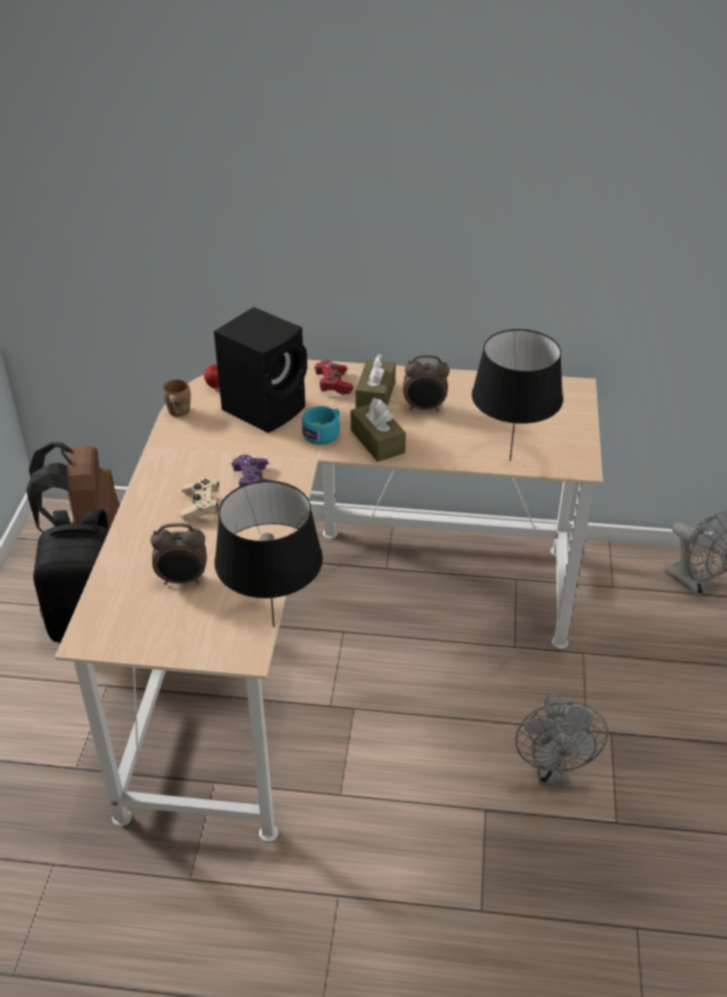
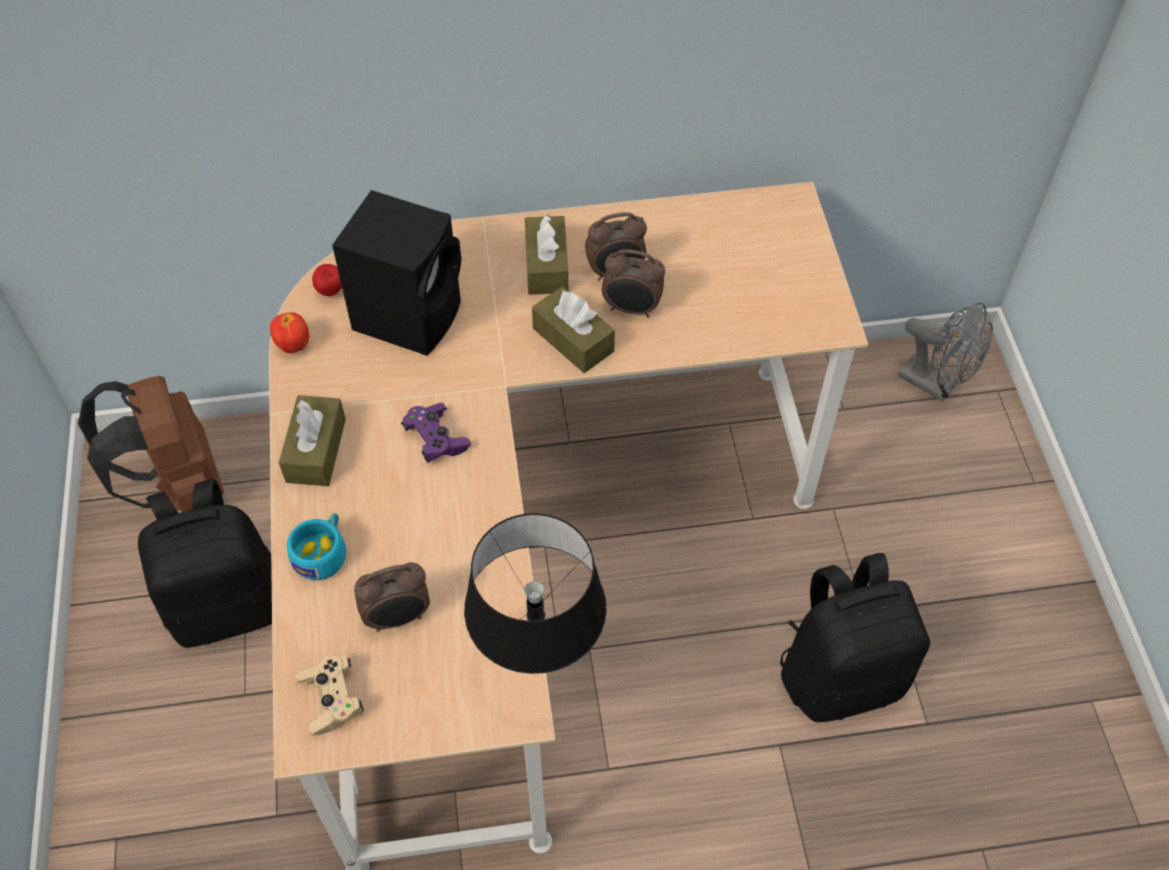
camera: 15 degrees left, 15 degrees up
(167, 473) = (316, 450): none -> brown tissue box
(177, 412) = (293, 346): brown mug -> apple
(200, 506) = (379, 495): beige game controller -> beige game controller (332, 700)
(324, 433) = (500, 340): turquoise cup -> turquoise cup (323, 552)
(333, 384) = (485, 257): red game controller -> none
(428, 431) = (631, 309): none -> alarm clock
(511, 460) = (749, 335): black table lamp -> none
(553, 771) = (841, 675): grey fan -> black backpack

